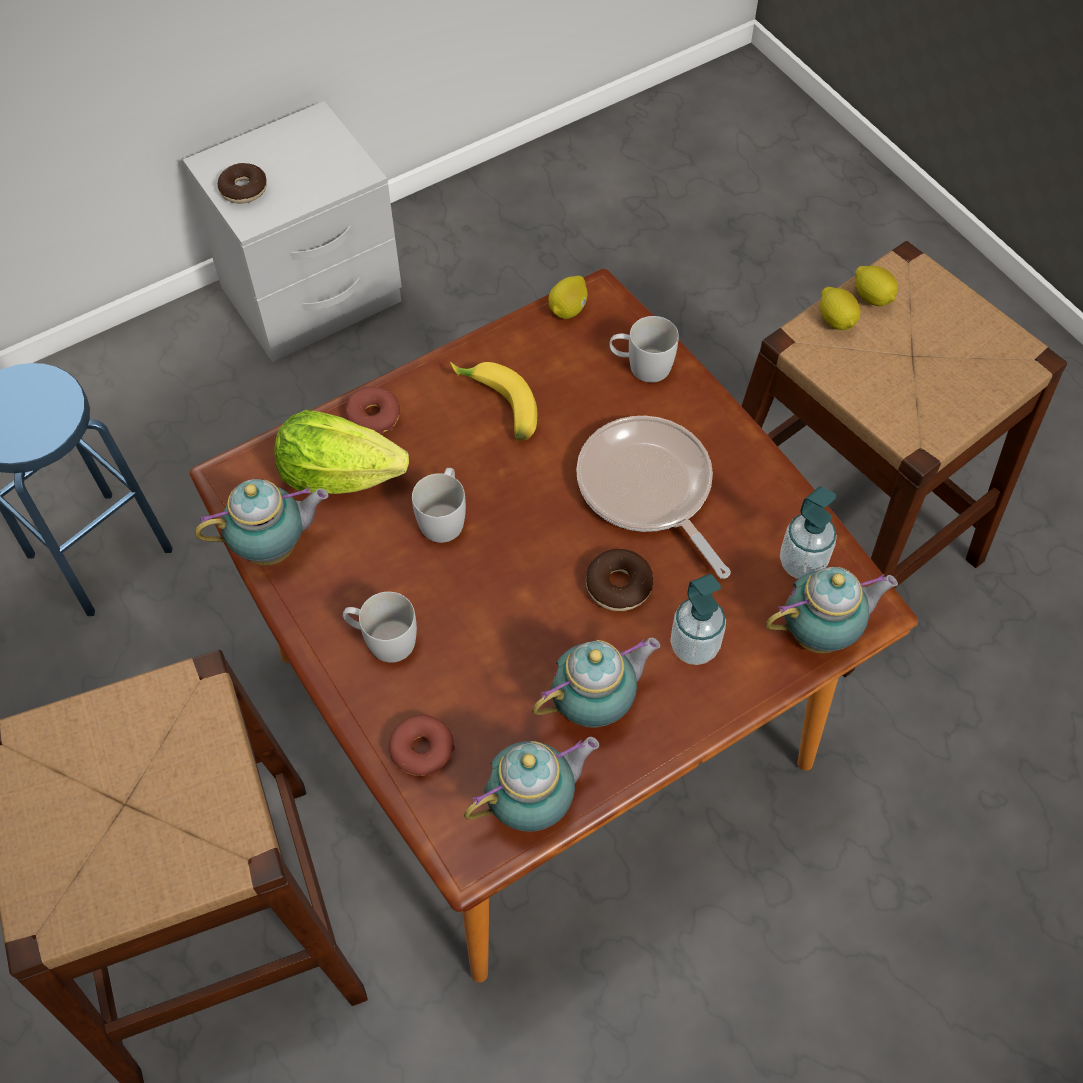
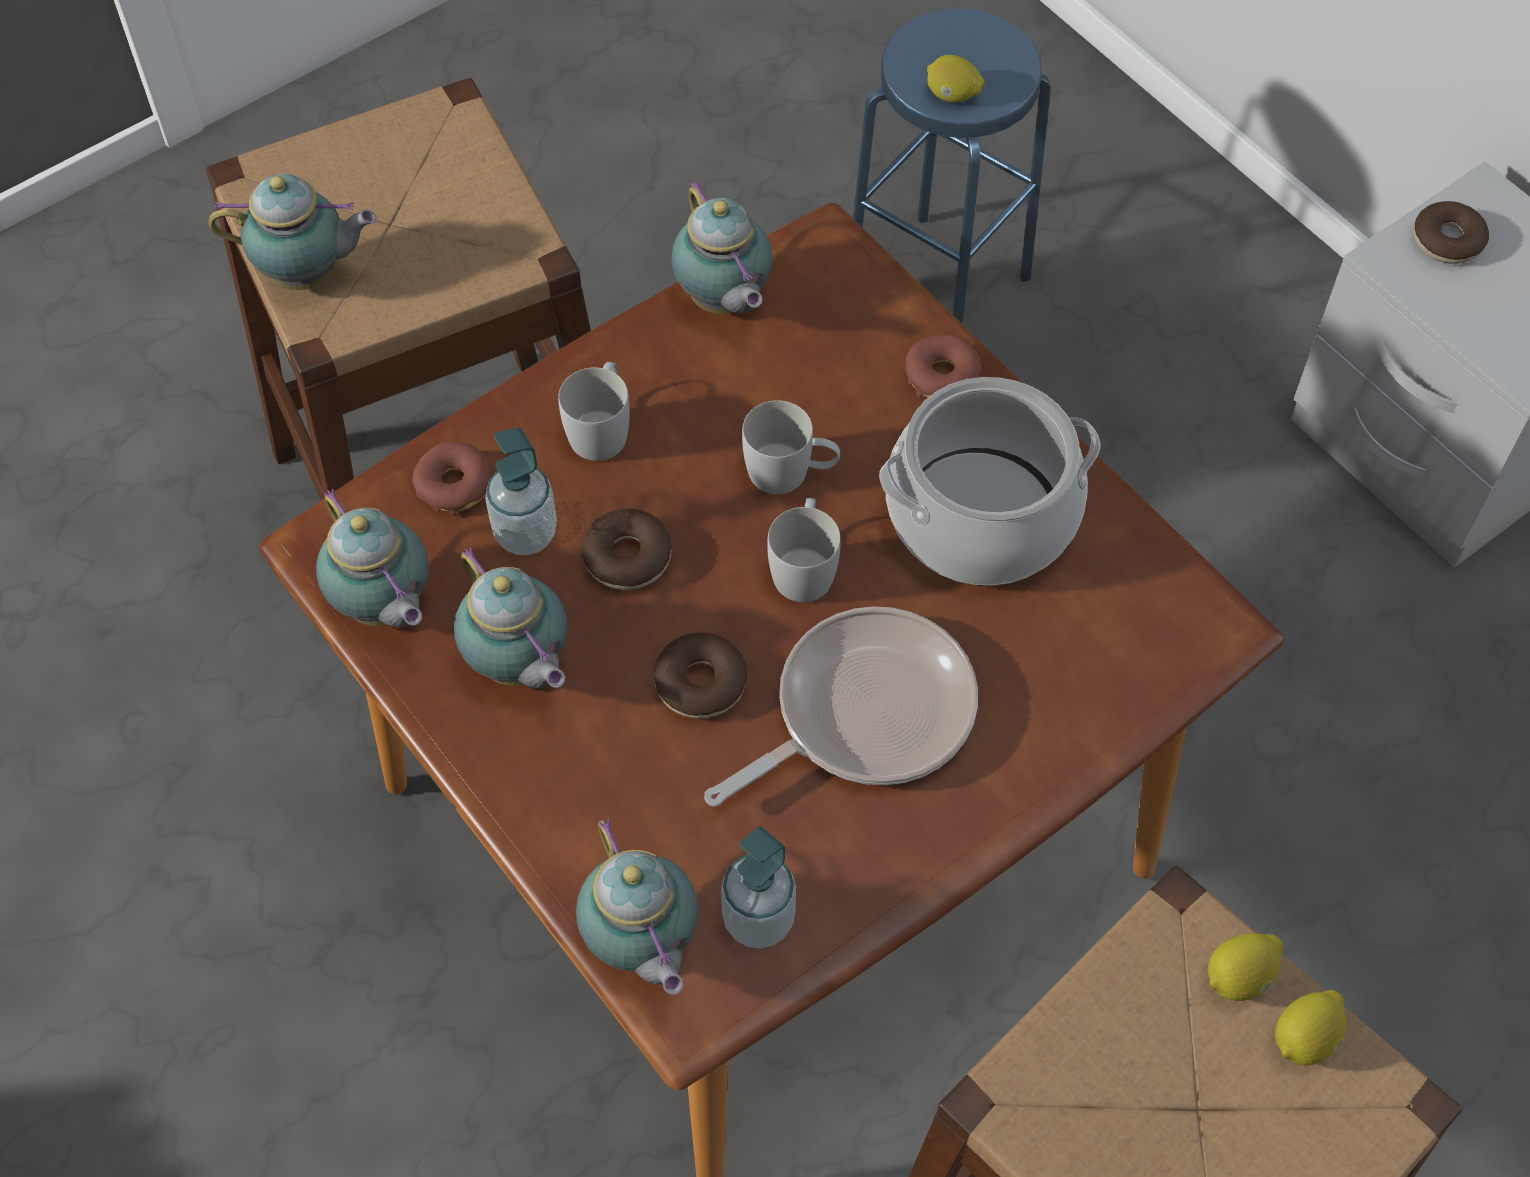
camera: 85 degrees right, 0 degrees up
(174, 869) = (308, 275): none -> teapot
(339, 475) = (842, 351): lettuce -> none
(496, 407) = (981, 514): banana -> cooking pot
(506, 627) = (627, 557): none -> donut
(568, 309) = (1183, 591): lemon -> lemon (952, 95)
(641, 365) = (1091, 694): white mug -> white mug (804, 565)
(694, 646) = (611, 779): soap dispenser -> soap dispenser (525, 534)

